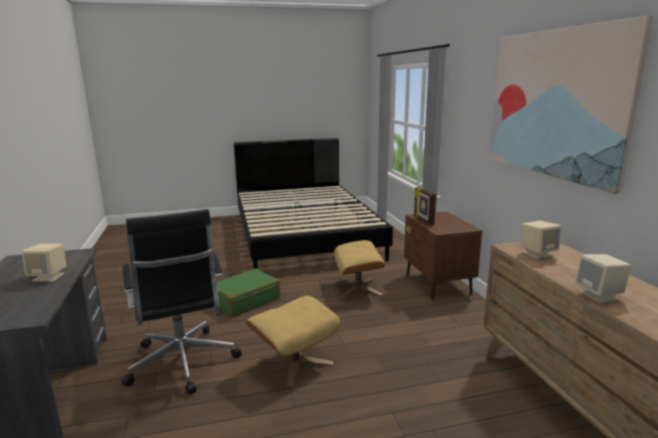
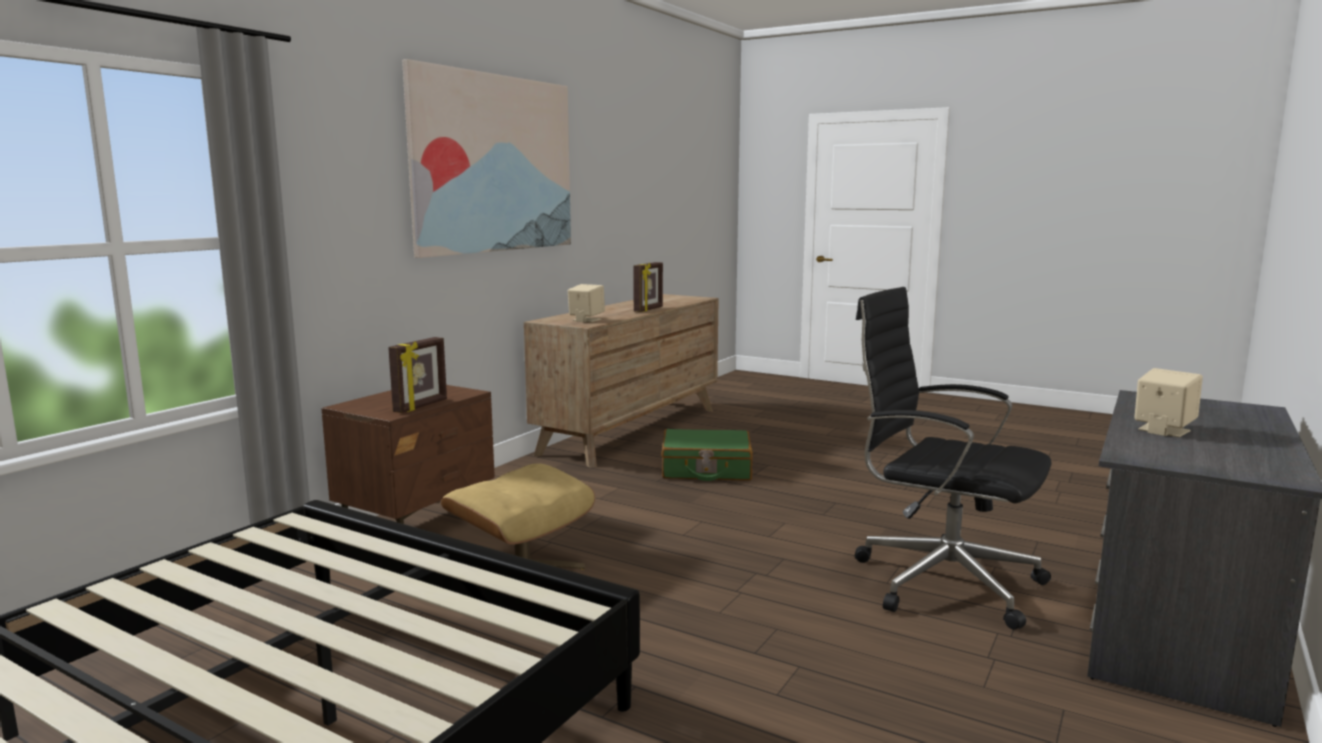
camera: 135 degrees left, 5 degrees down
(183, 363) = (941, 581): black office chair -> black office chair turned 75 degrees counterclockwise
(245, 300) = (743, 640): green suitcase -> green suitcase (706, 469)
(295, 362) = (787, 528): beige ottoman -> none
(599, 295) = (649, 309): beige speaker -> picture frame

